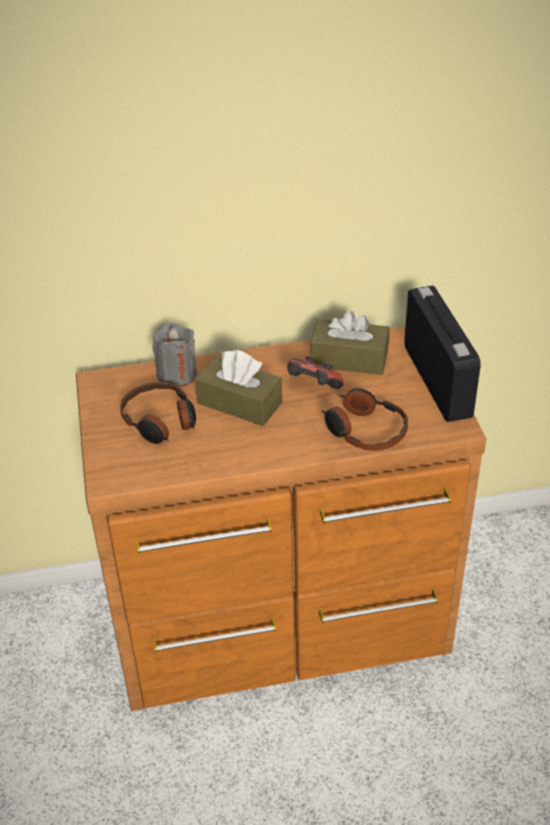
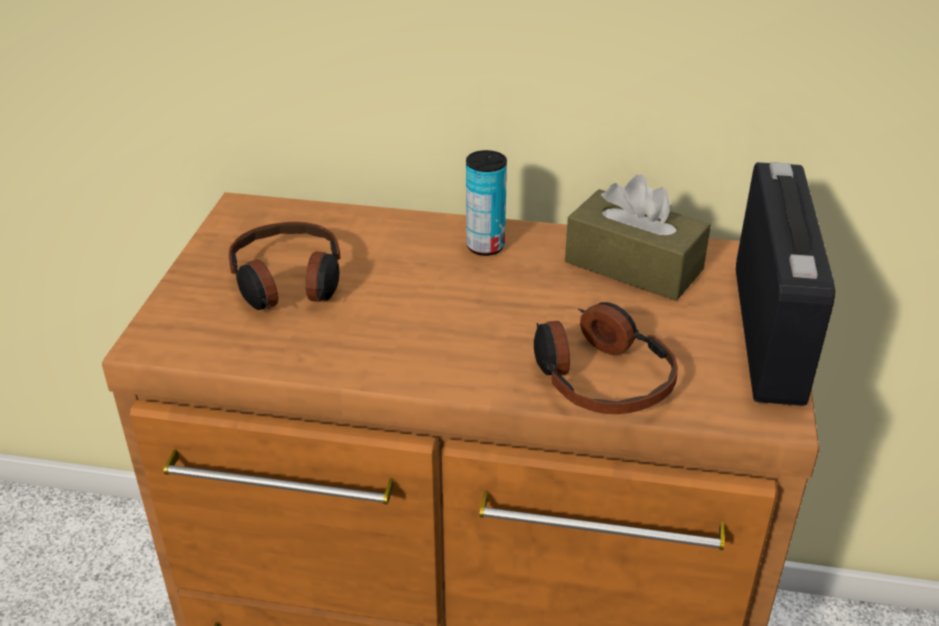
camera: 20 degrees right, 5 degrees down
(177, 375) = (357, 226): grey candle -> none
(239, 403) = (422, 286): brown tissue box -> none
(260, 368) = (485, 246): none -> can
(312, 387) = (550, 291): game controller -> none

